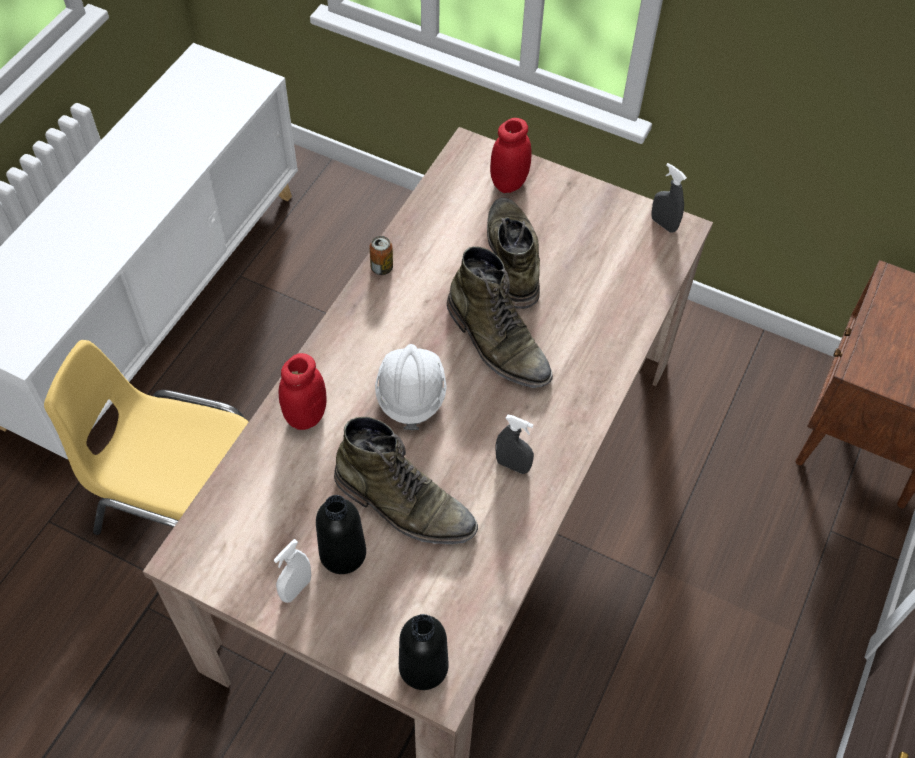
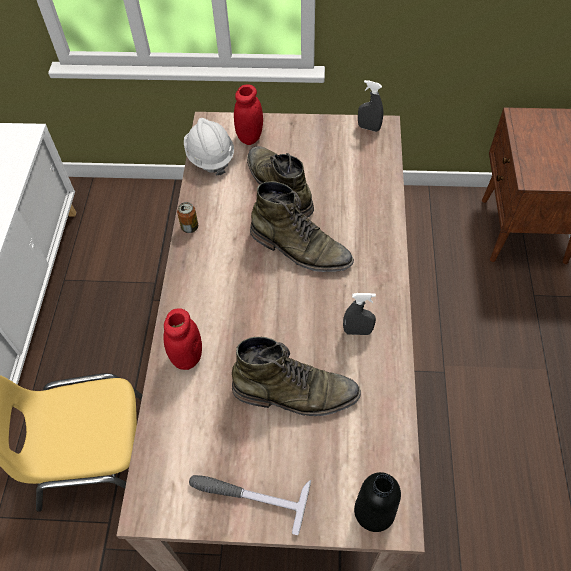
camera: 20 degrees left, 0 degrees up
(296, 589) = (247, 494): white spray bottle -> hammer
(343, 553) = (269, 450): black bottle -> none
(410, 394) = (258, 310): white hard hat -> white hard hat (210, 156)

